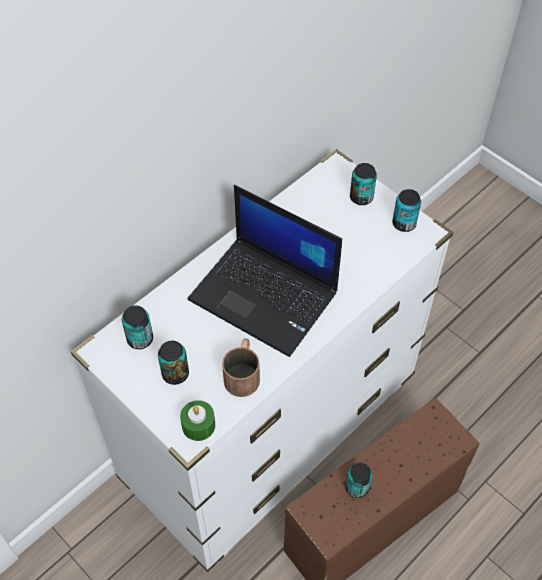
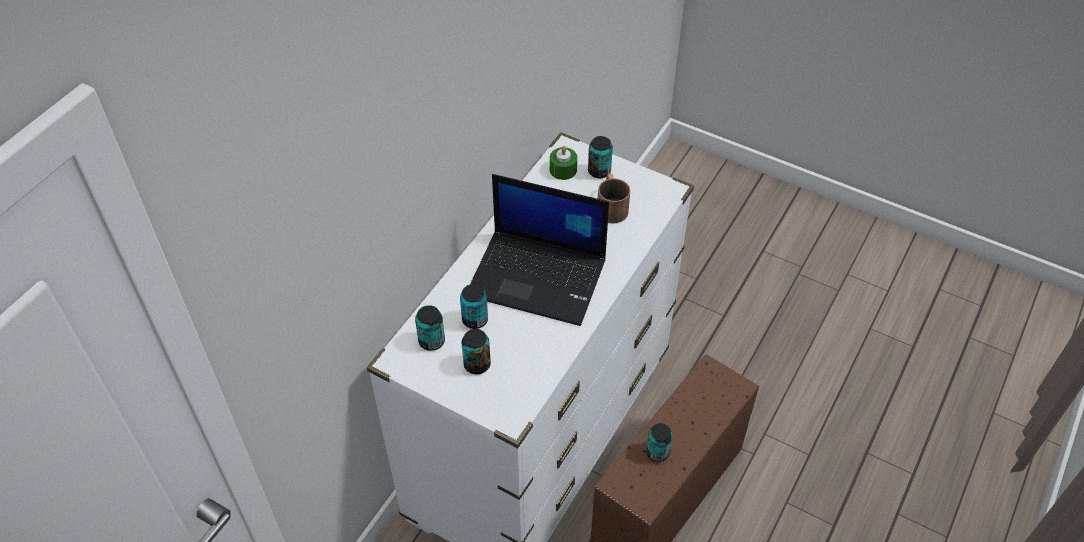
camera: 15 degrees left, 5 degrees down
(198, 425) = (515, 405): green candle -> green candle (563, 170)
(243, 372) = (541, 349): brown mug -> brown mug (611, 205)
(404, 223) = (646, 187): can -> can (475, 320)

